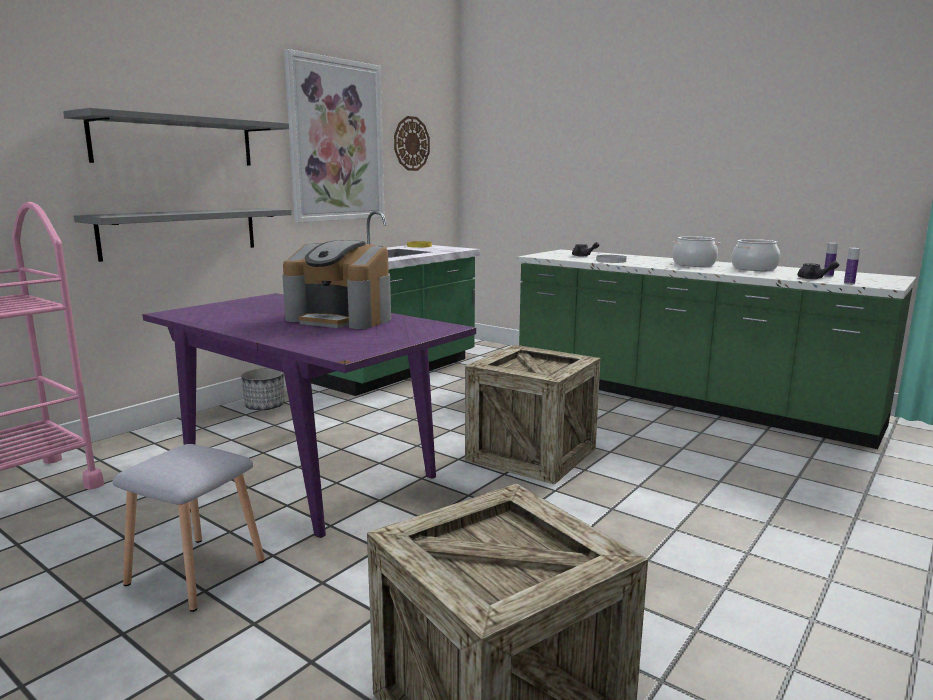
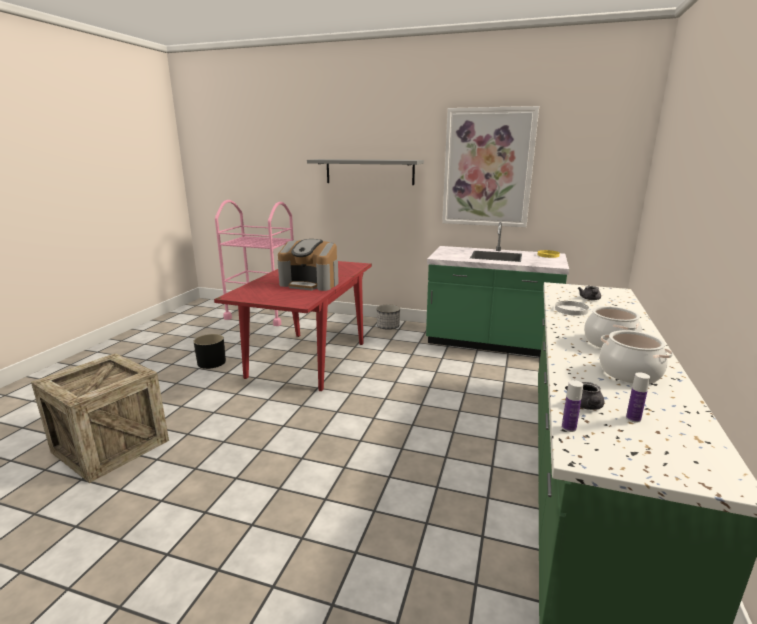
camera: 70 degrees right, 5 degrees up
(181, 232) = (368, 220): grey shelf -> none
(194, 572) = (211, 362): grey stool -> black planter
(311, 474) = (307, 360): purple dining table -> red dining table
(341, 318) = (310, 283): coffee machine -> coffee machine turned 75 degrees counterclockwise
(411, 143) = (574, 168): wall clock -> none
(531, 454) = (374, 416): crate -> none

